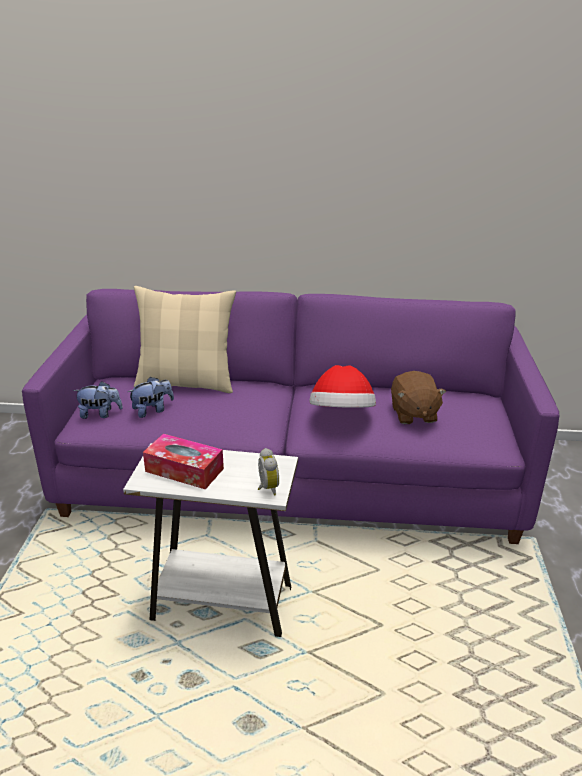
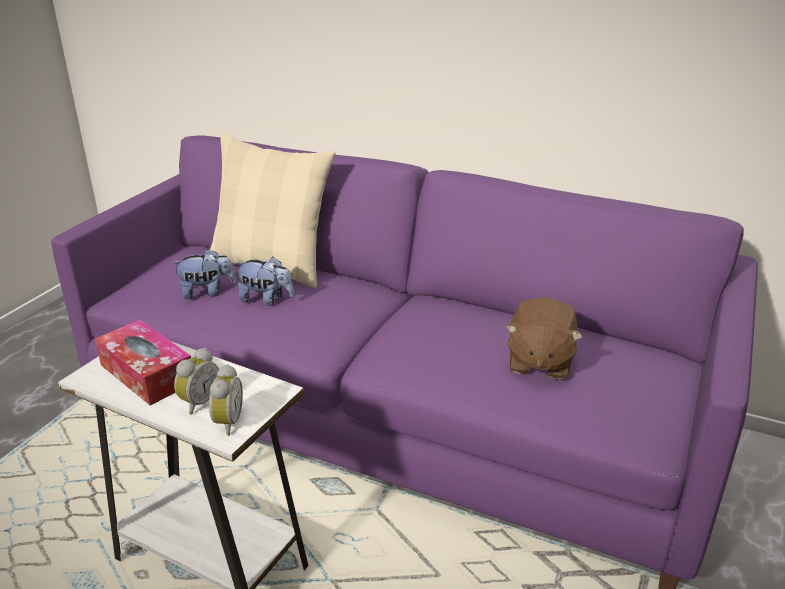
camera: 20 degrees right, 0 degrees up
(100, 414) = (152, 286): plush toy -> plush toy (266, 300)
(237, 480) = (198, 402): none -> alarm clock
(342, 415) = (433, 343): hat -> none

